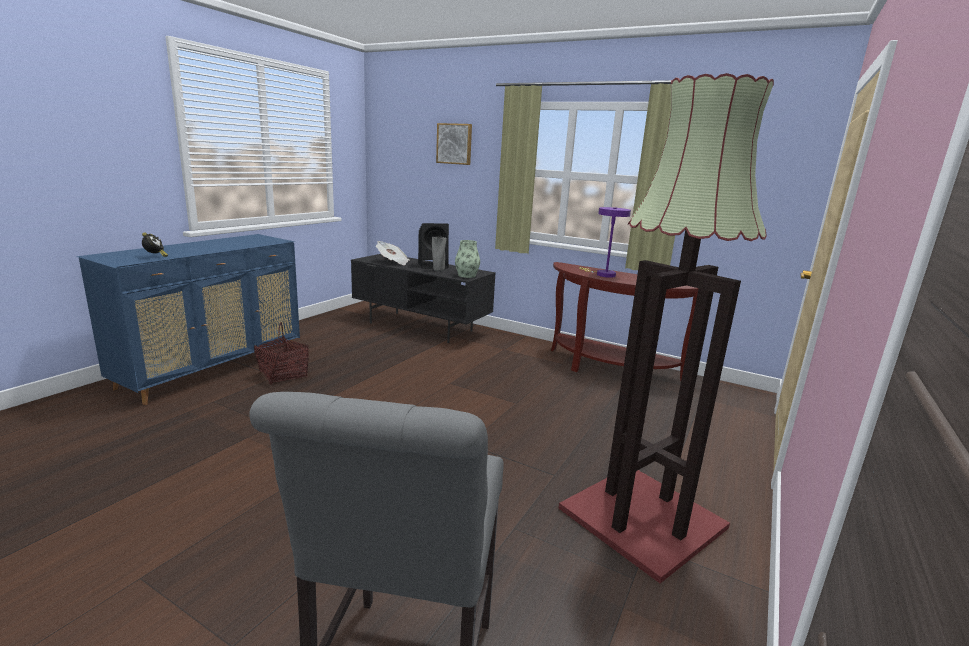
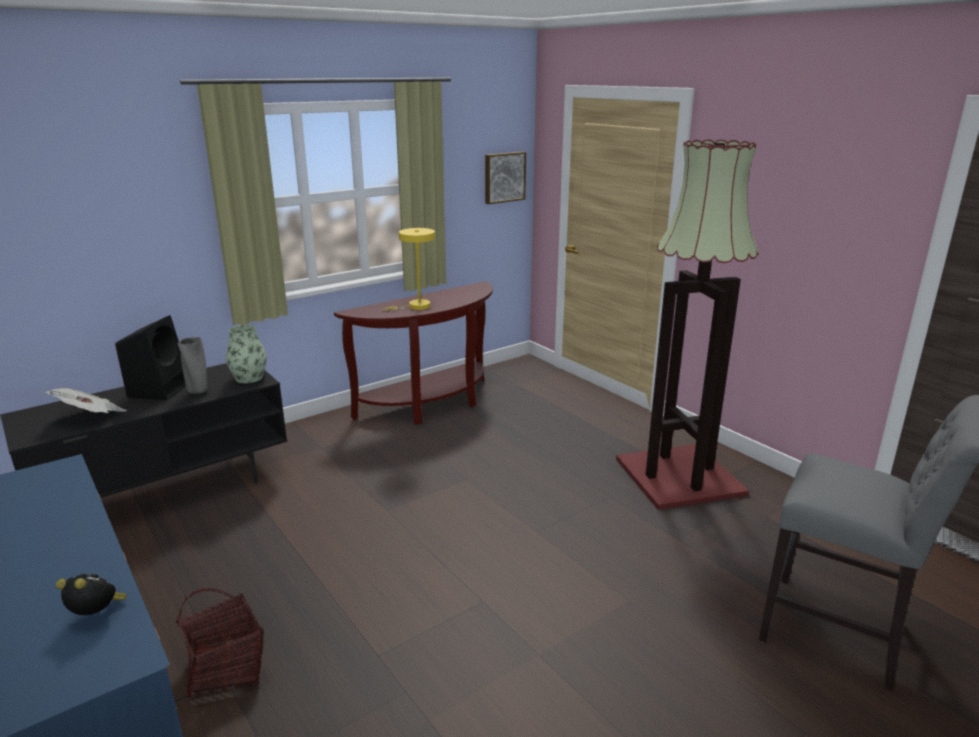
camera: 65 degrees left, 5 degrees up
(454, 144) = (99, 181): picture -> picture (504, 177)
(602, 274) = (415, 307): purple table lamp -> yellow table lamp

